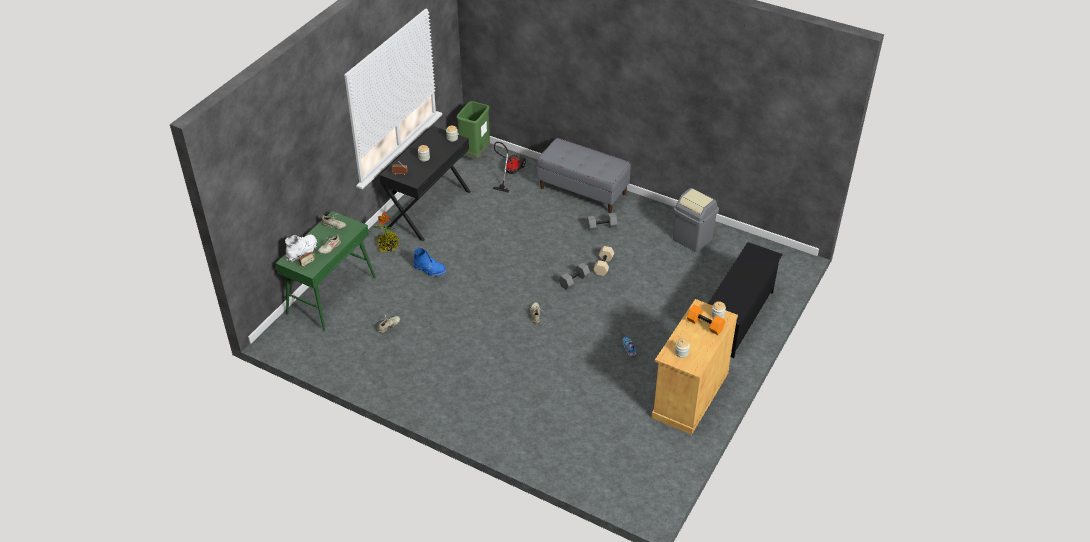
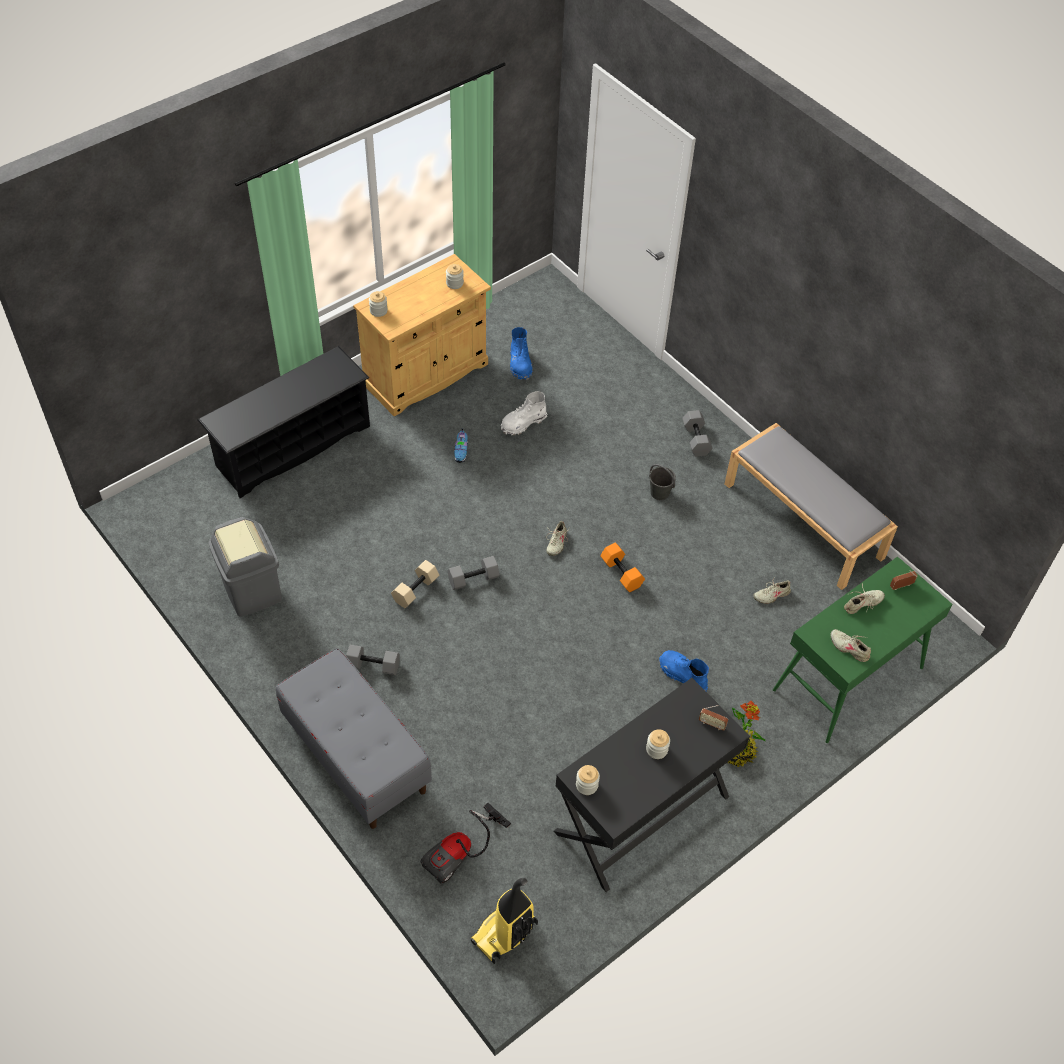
camera: 160 degrees left, 10 degrees up
(302, 251) = (907, 611): white boot -> white boot (523, 423)
(378, 378) = (804, 521): none -> grey bench
(472, 410) = (695, 439): none -> grey dumbbell
(475, 155) = (505, 934): green trash can -> vacuum cleaner
(482, 365) = (660, 493): none -> grey bucket
(628, 426) = (520, 364): none -> blue boot
(704, 325) = (403, 305): orange dumbbell -> orange dumbbell (622, 573)

